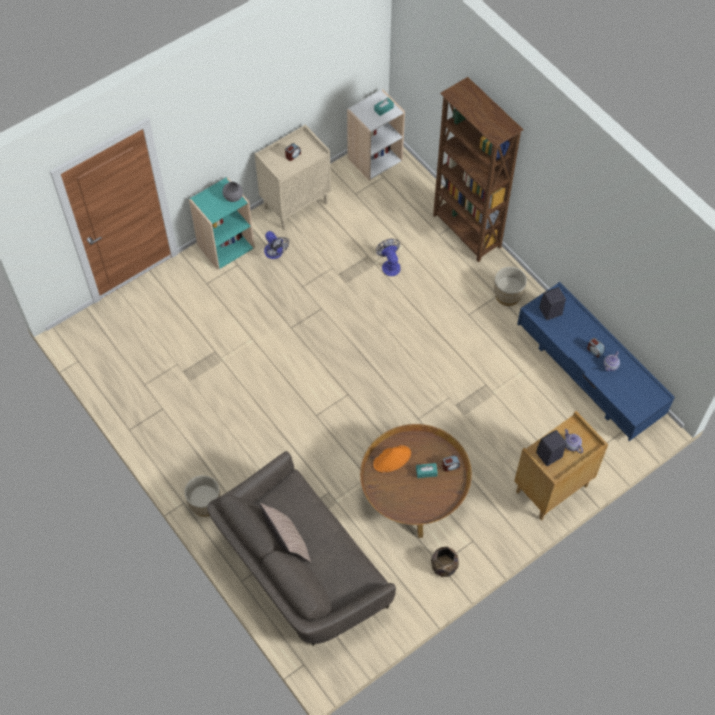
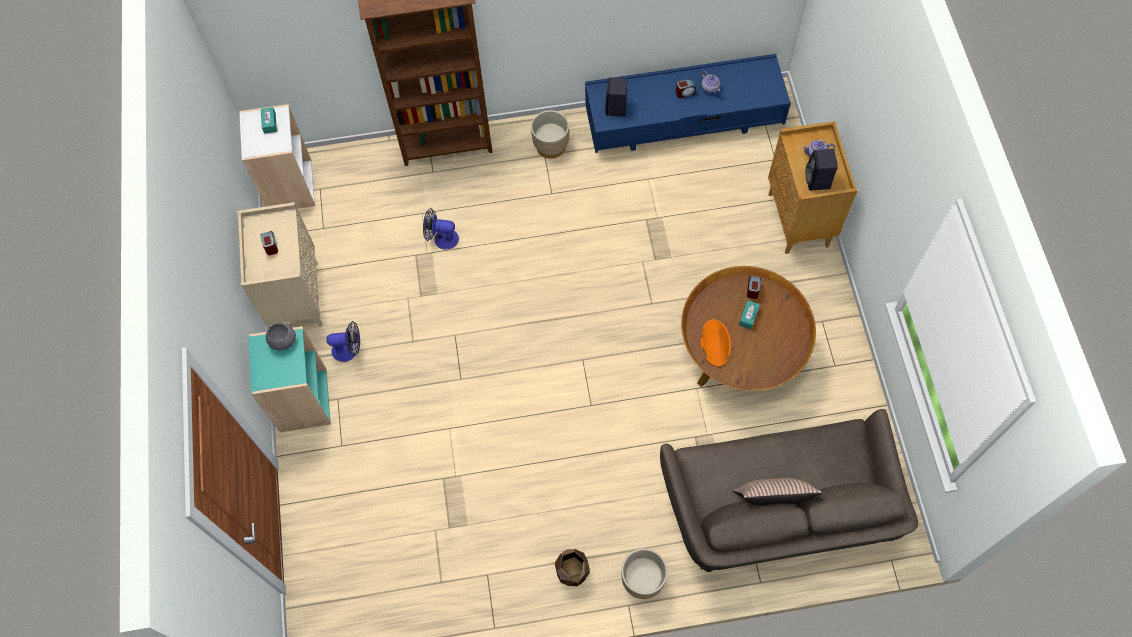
camera: 60 degrees left, 5 degrees up
(443, 566) = (838, 363): brown planter -> brown planter (572, 571)

